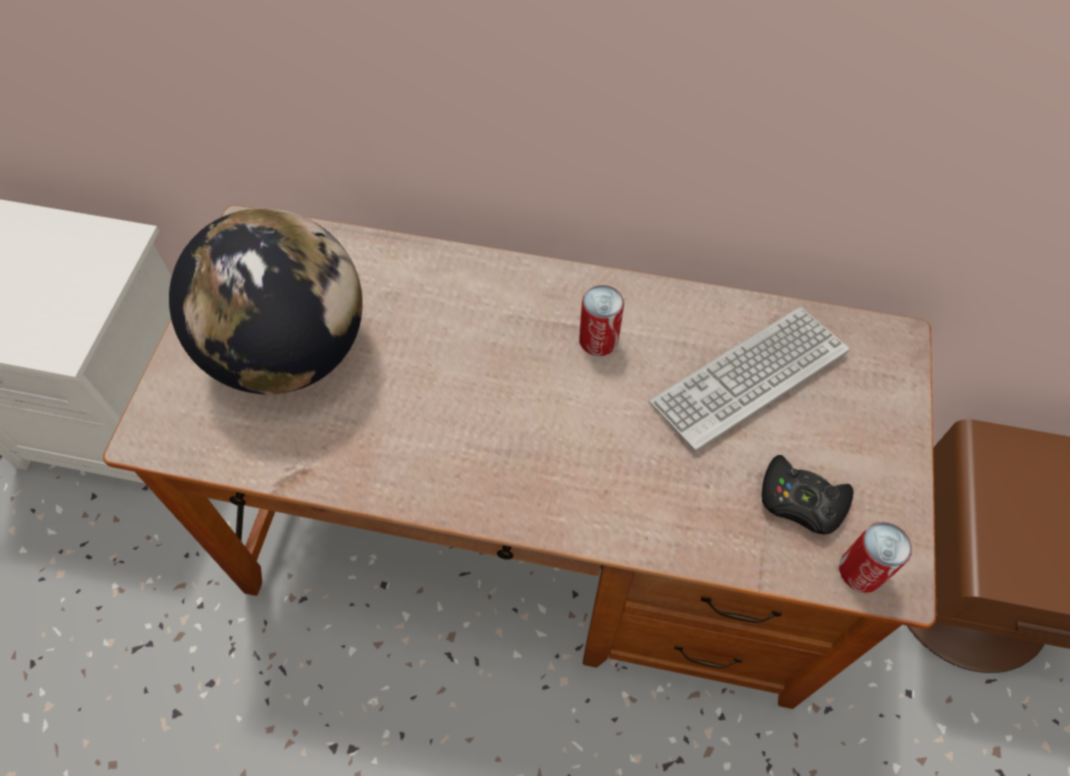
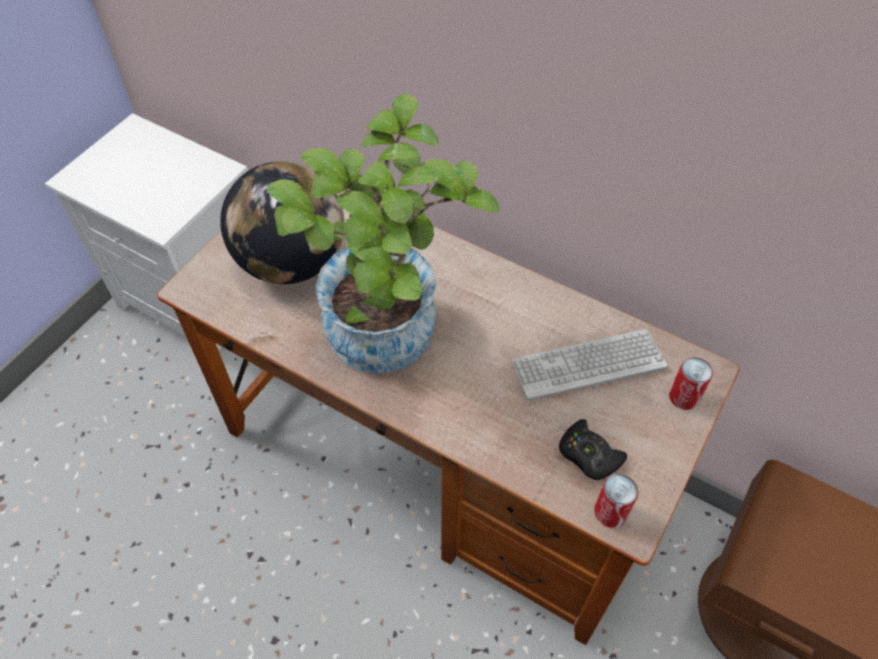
camera: 20 degrees right, 5 degrees down
(475, 425) = (389, 341): none -> potted plant
(598, 340) = (494, 311): can -> can (683, 397)

